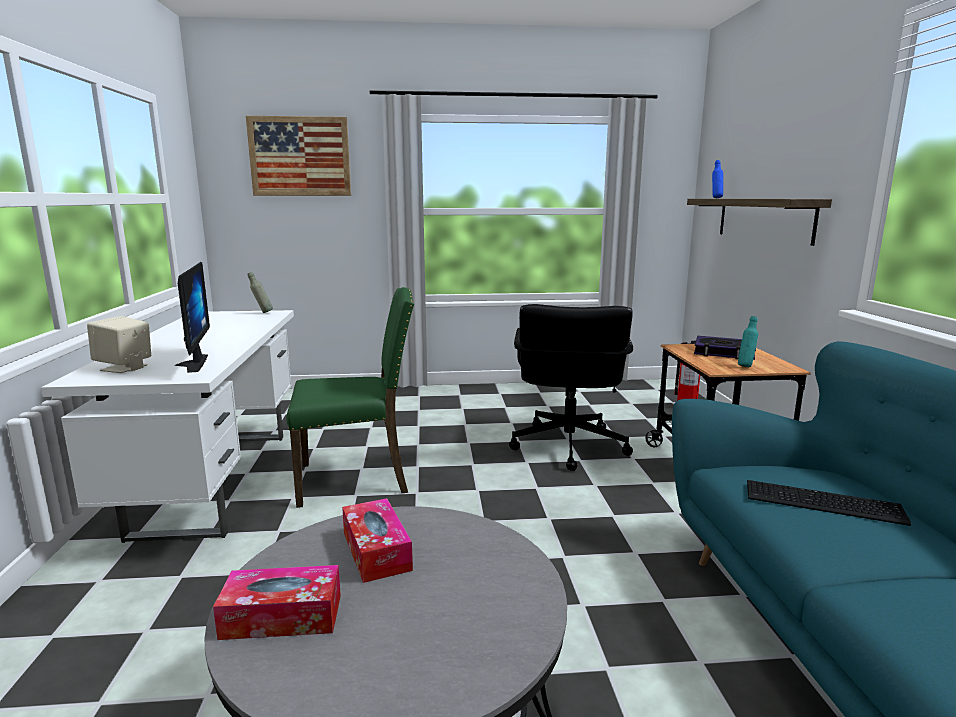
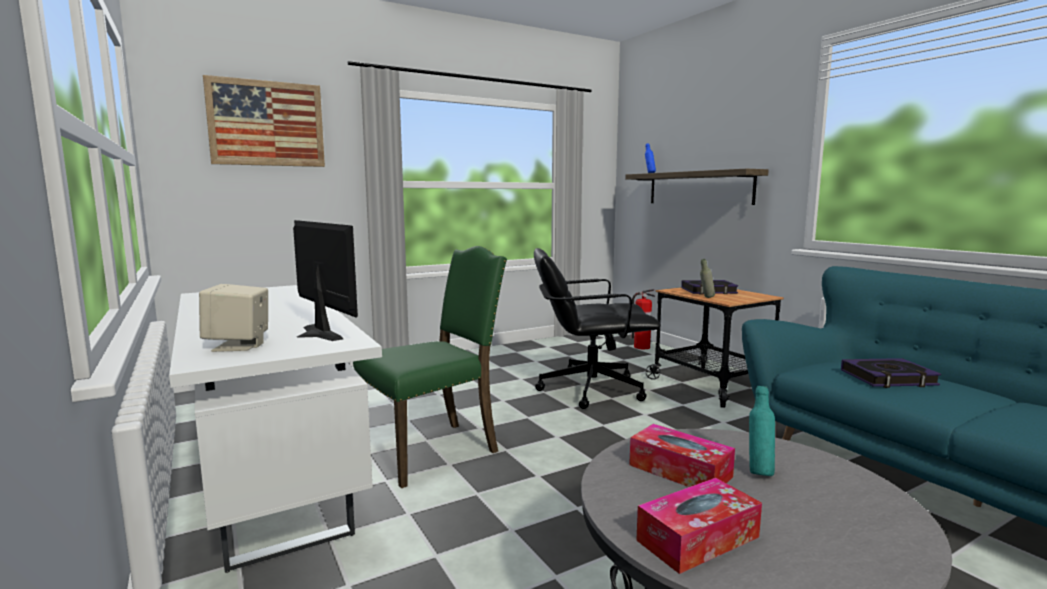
camera: 25 degrees left, 5 degrees down
(262, 313) = (275, 288): grey bottle -> grey bottle (706, 298)
(567, 446) = (589, 389): black office chair -> black office chair turned 105 degrees clockwise
(745, 366) = (739, 297): turquoise bottle -> turquoise bottle (759, 472)
(825, 503) = (888, 378): keyboard -> book

